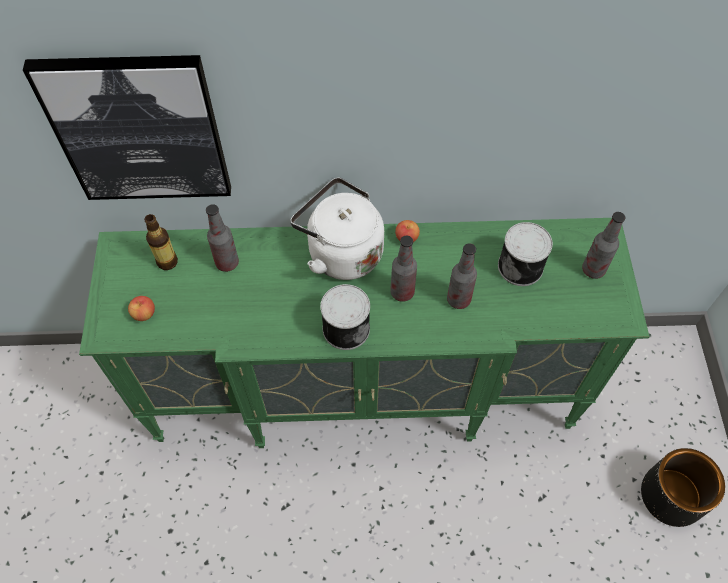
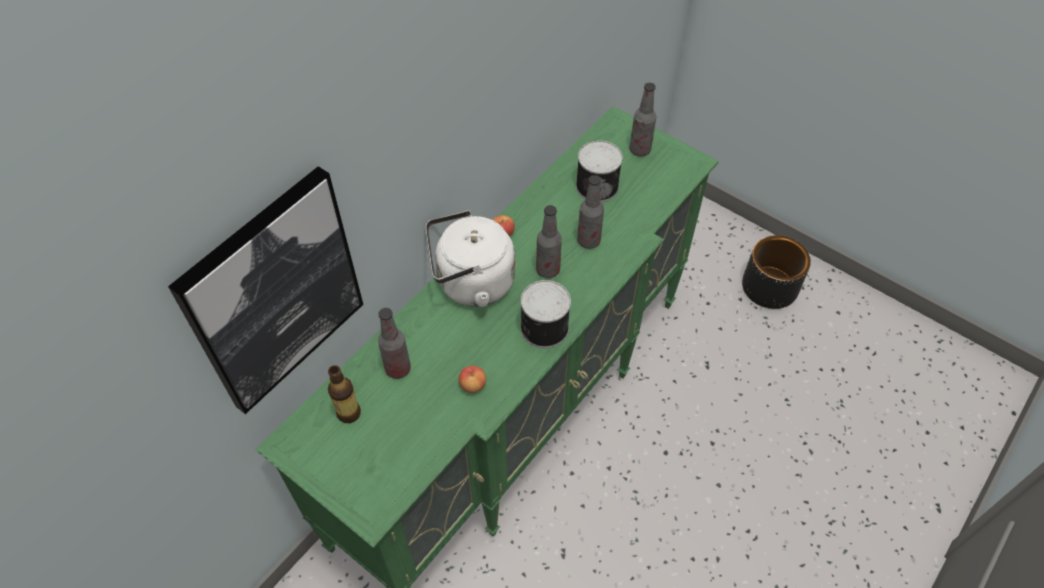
camera: 50 degrees left, 5 degrees down
(144, 314) = (384, 465): apple -> apple (473, 385)

